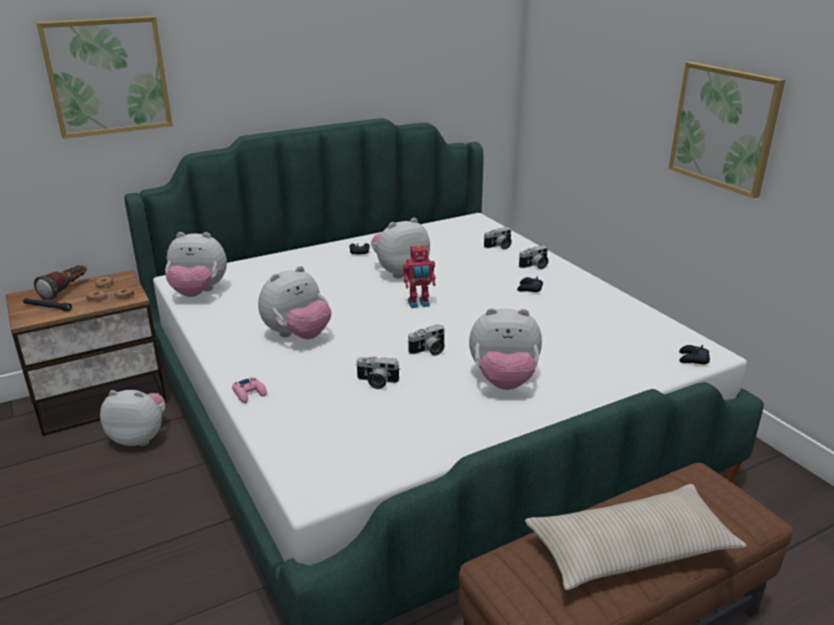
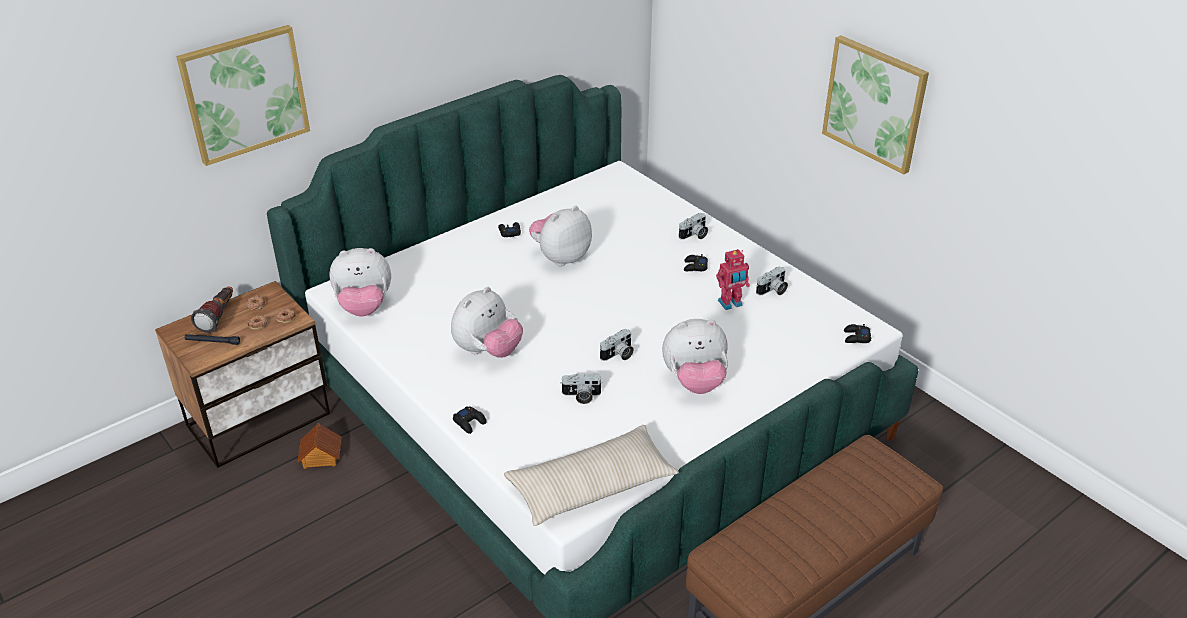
camera: 10 degrees left, 10 degrees up
(140, 437) = (320, 457): plush toy -> toy house
(249, 393) = (469, 422): pink game controller -> black game controller
(419, 304) = (593, 298): toy robot -> toy robot (731, 304)
(499, 246) = (652, 211): camera -> camera (772, 290)
(630, 549) = (820, 523): beige pillow -> beige pillow (591, 486)

